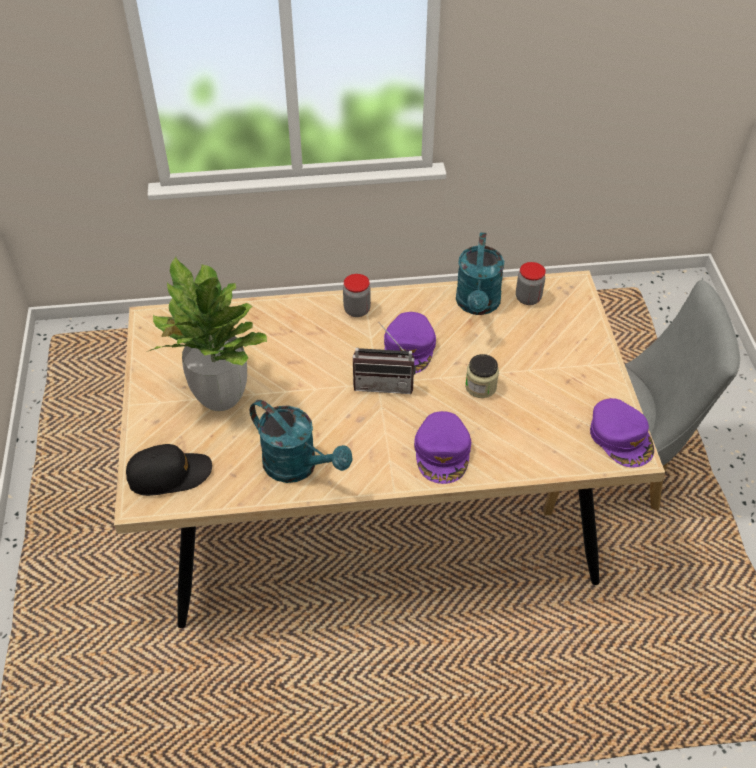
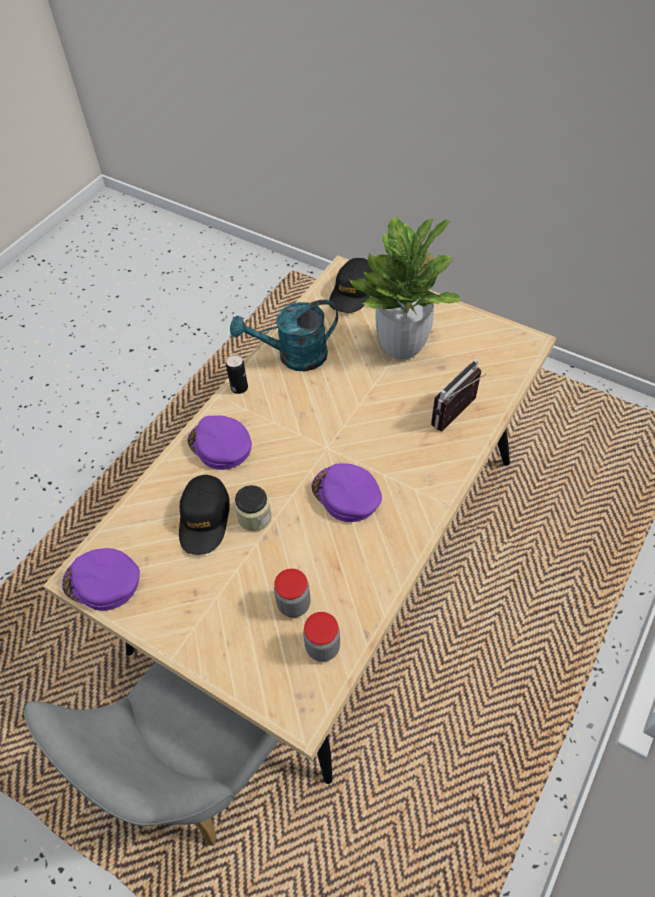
camera: 130 degrees right, 5 degrees up
(357, 310) = (428, 485): jar -> jar (294, 604)
(371, 482) = (239, 387): none -> can
(384, 383) = (323, 452): radio -> radio (458, 416)
(477, 305) = (352, 590): turquoise watering can -> none
(513, 415) = (204, 518): none -> black cap

